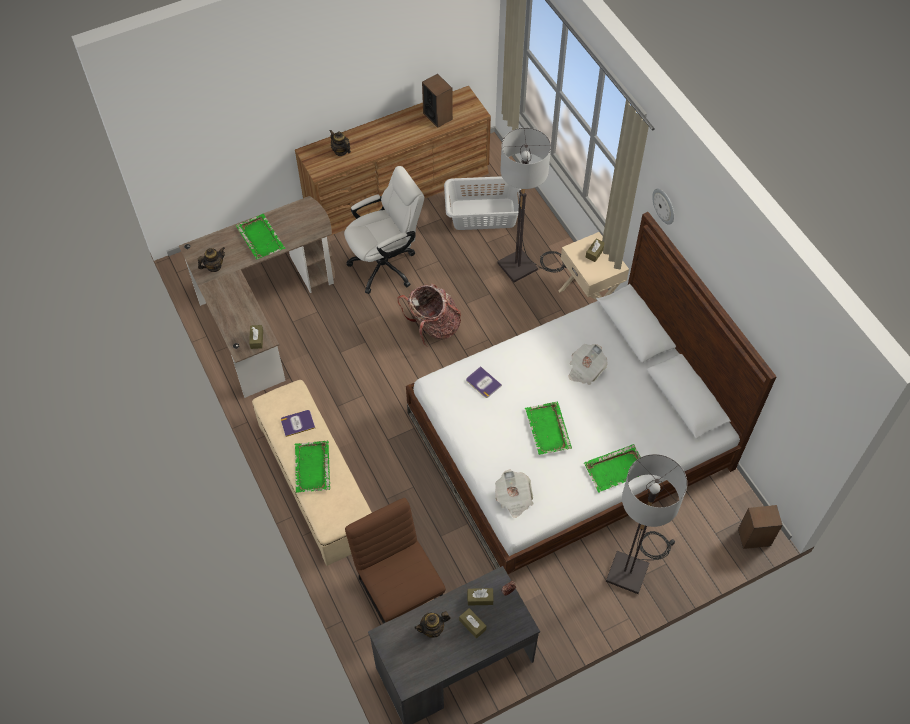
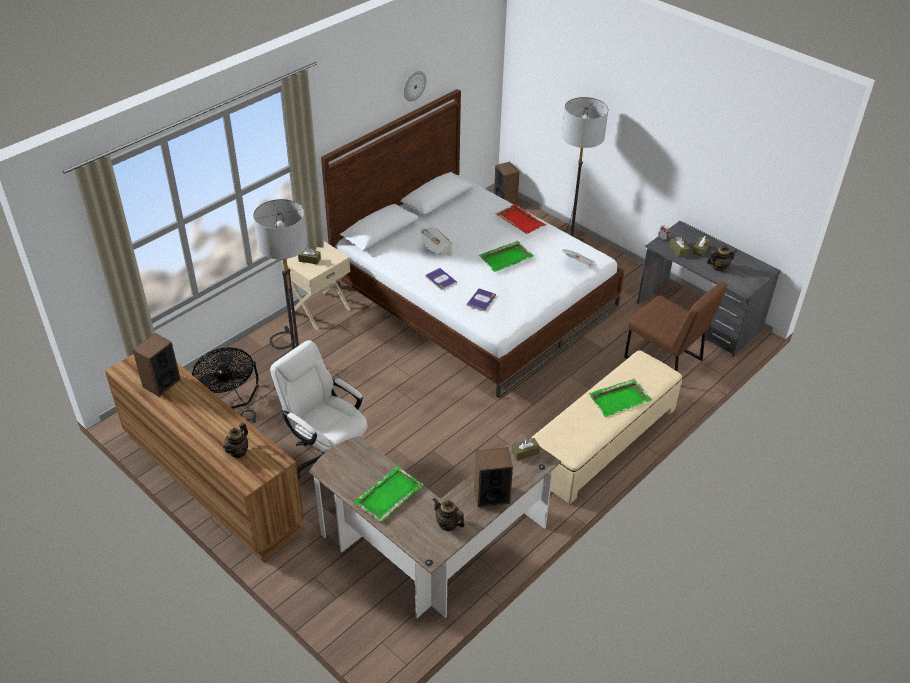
camera: 110 degrees left, 15 degrees down
(226, 302) = (491, 495): none -> speaker
(297, 423) = (581, 423): book -> book (440, 279)
(399, 591) = (665, 360): brown chair -> brown chair turned 90 degrees counterclockwise
(432, 629) = (719, 267): teapot -> teapot turned 60 degrees counterclockwise
(433, 327) = (394, 404): backpack -> none
(483, 214) = (232, 402): grey laundry basket -> black fan
(616, 469) = (520, 220): green tray -> red tray
(664, 206) = (331, 127): wall clock -> wall clock (414, 85)

